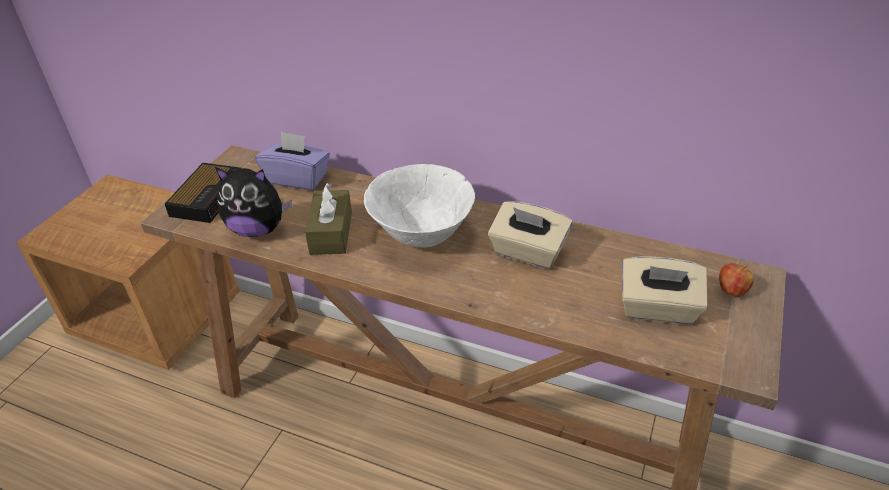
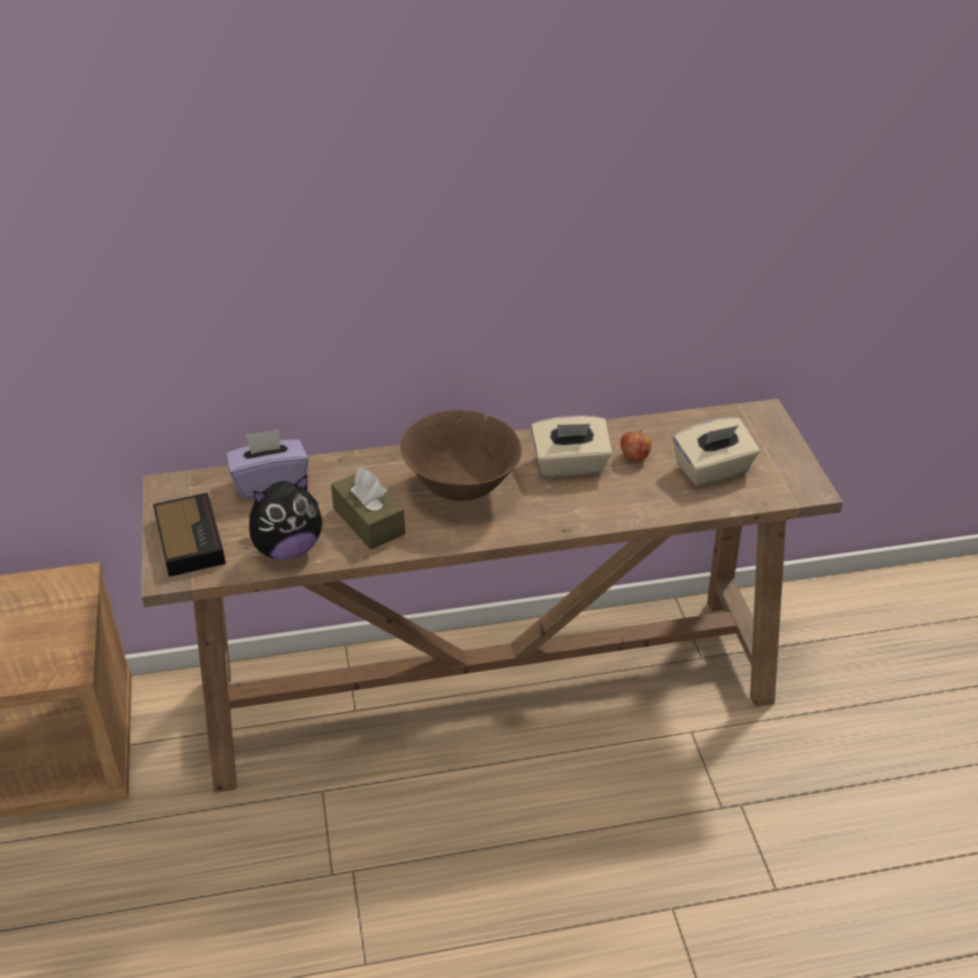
camera: 35 degrees left, 0 degrees up
(422, 236) = (461, 489): white bowl -> brown bowl
(731, 291) = (754, 433): apple -> apple (634, 457)

